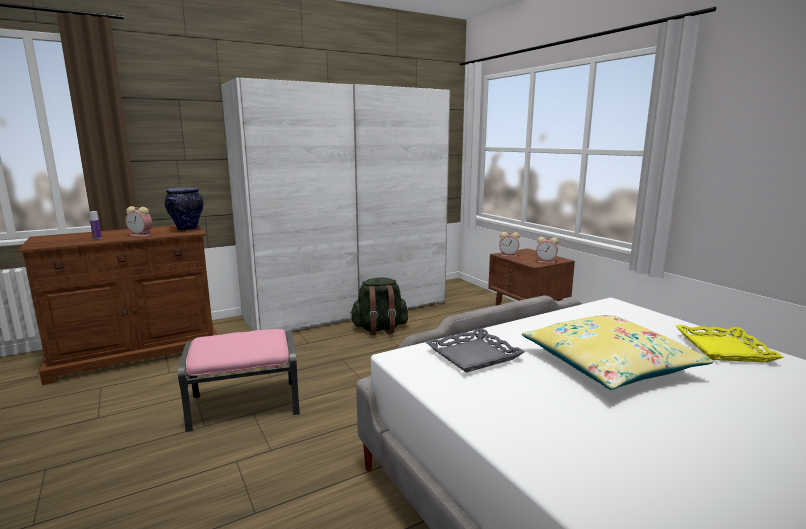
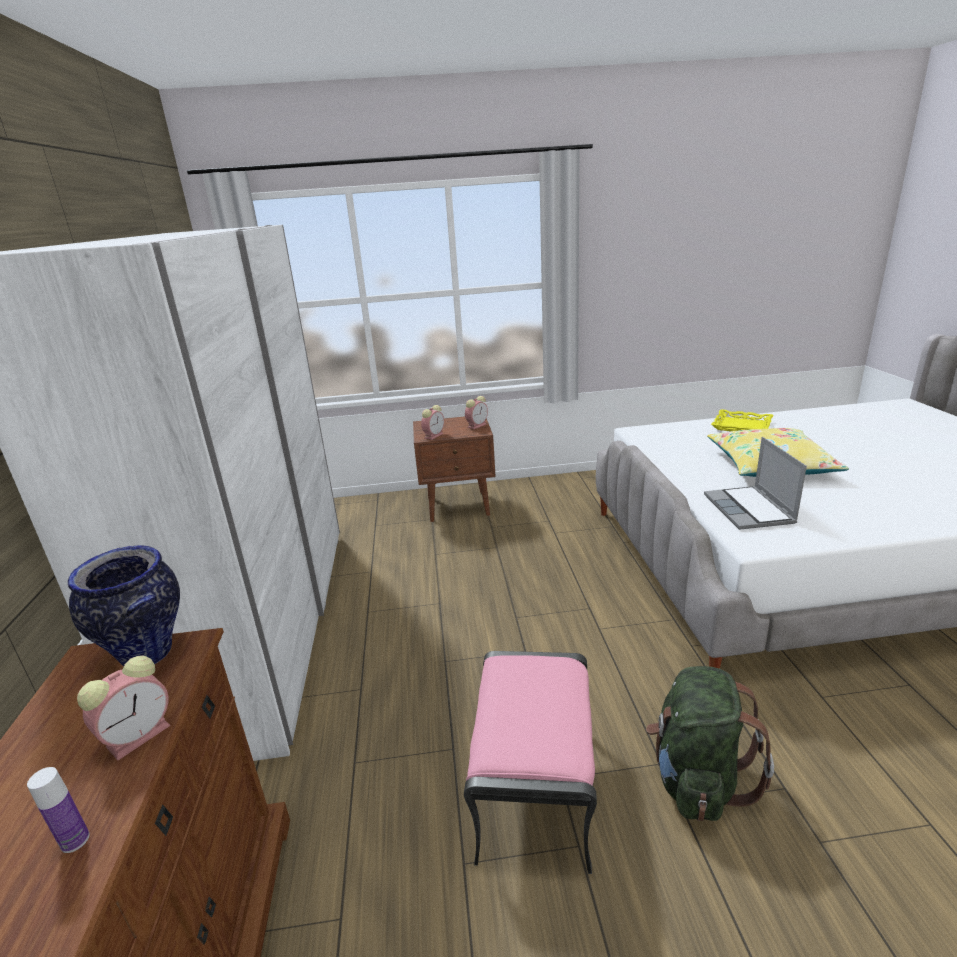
camera: 65 degrees left, 10 degrees up
(379, 329) = (373, 608): green backpack -> green backpack (697, 779)
(473, 356) = (750, 510): grey tray -> laptop

